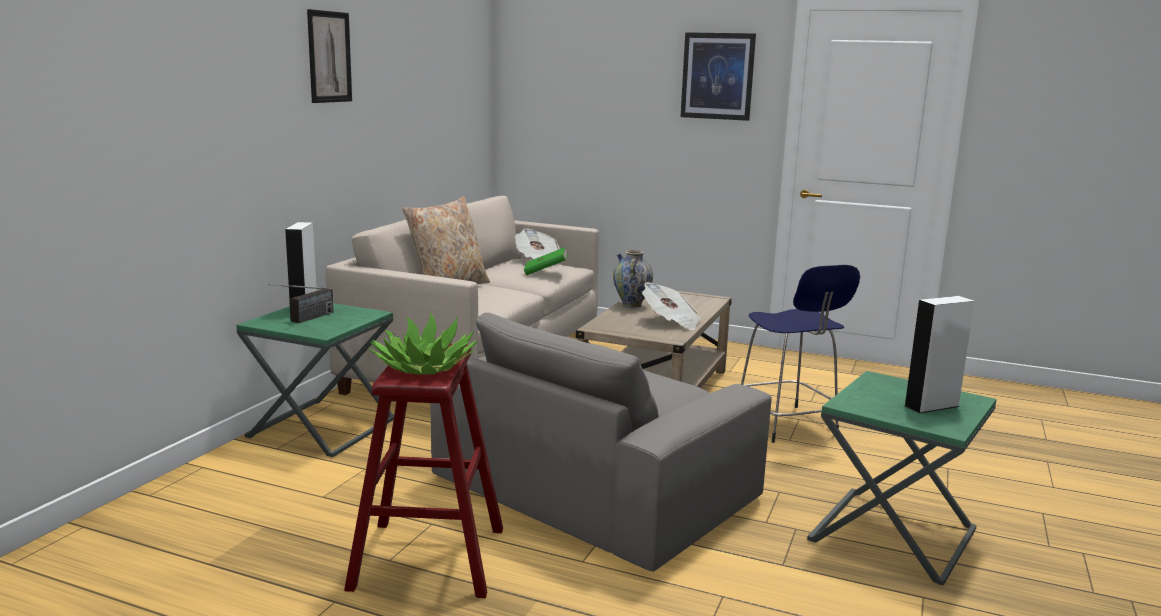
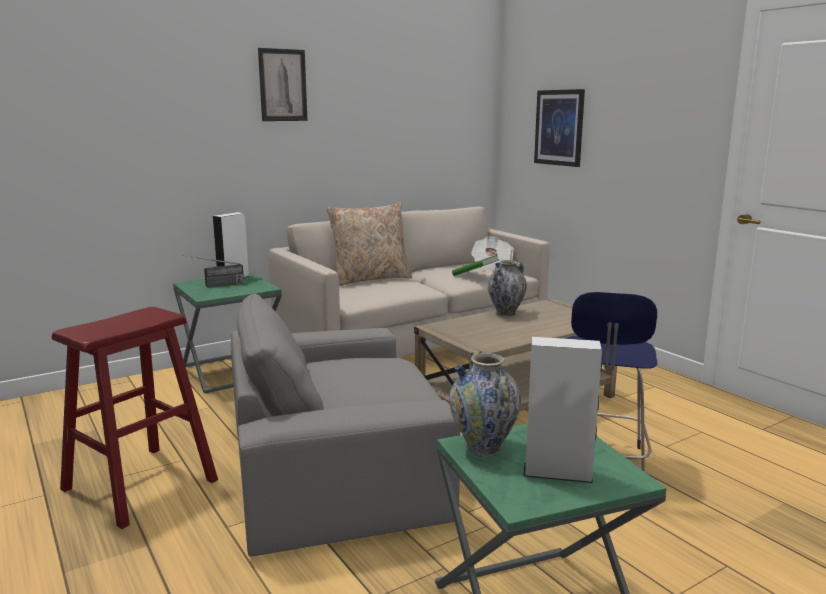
camera: 35 degrees right, 0 degrees up
(423, 366) = (111, 325): potted plant -> none
(671, 322) = (510, 333): newspaper -> none
(717, 76) = (667, 92): picture -> picture (559, 127)
(863, 403) = (483, 448): none -> vase

